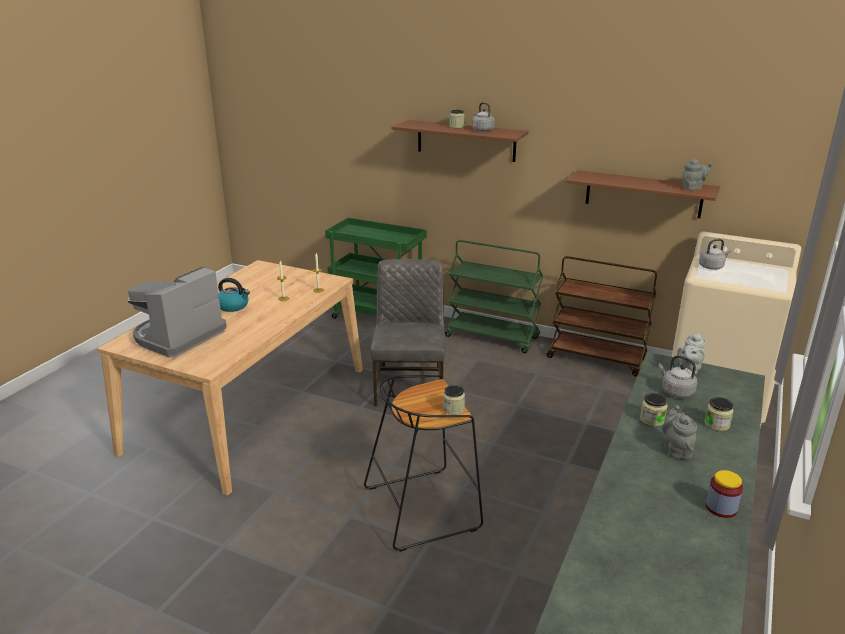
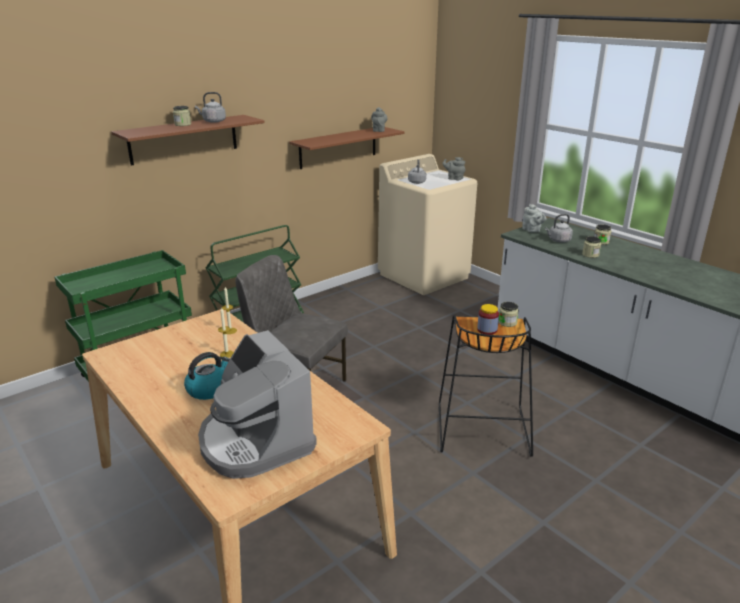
camera: 65 degrees left, 0 degrees up
(597, 358) = (340, 295): brown cart -> none
(676, 449) = (626, 258): grey teapot -> grey teapot (454, 178)
(721, 508) = (687, 264): jar -> jar (487, 330)

